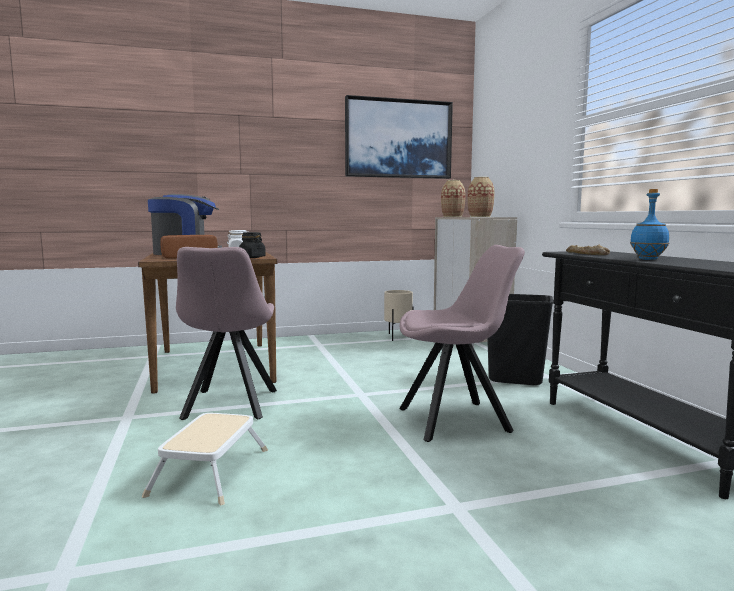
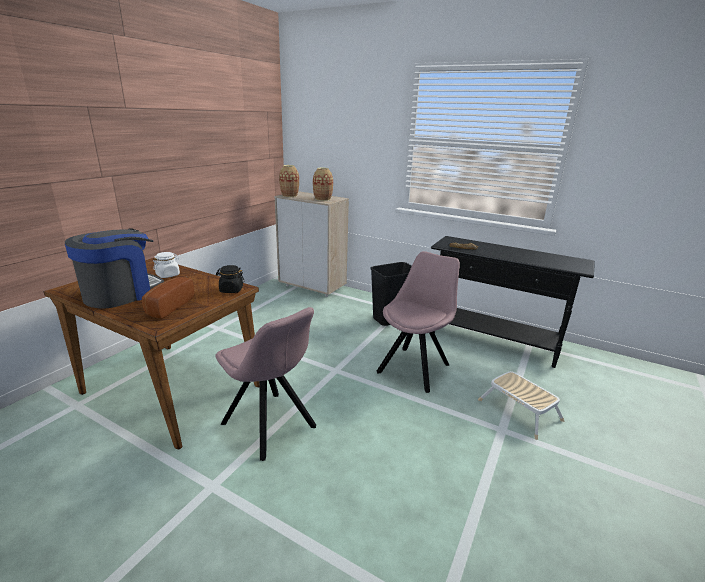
camera: 45 degrees left, 15 degrees up
(209, 471) = (369, 489): beige step ladder -> beige step ladder (519, 410)
(398, 139) = (236, 126): picture -> none
(398, 337) = (264, 300): beige planter -> none
(647, 259) = (508, 255): blue bottle -> none

